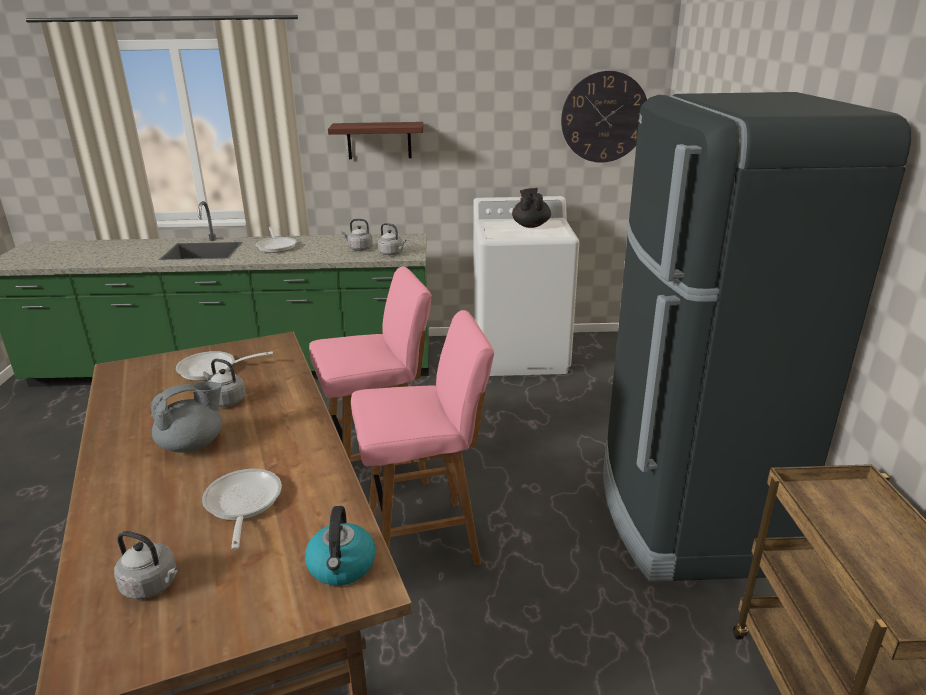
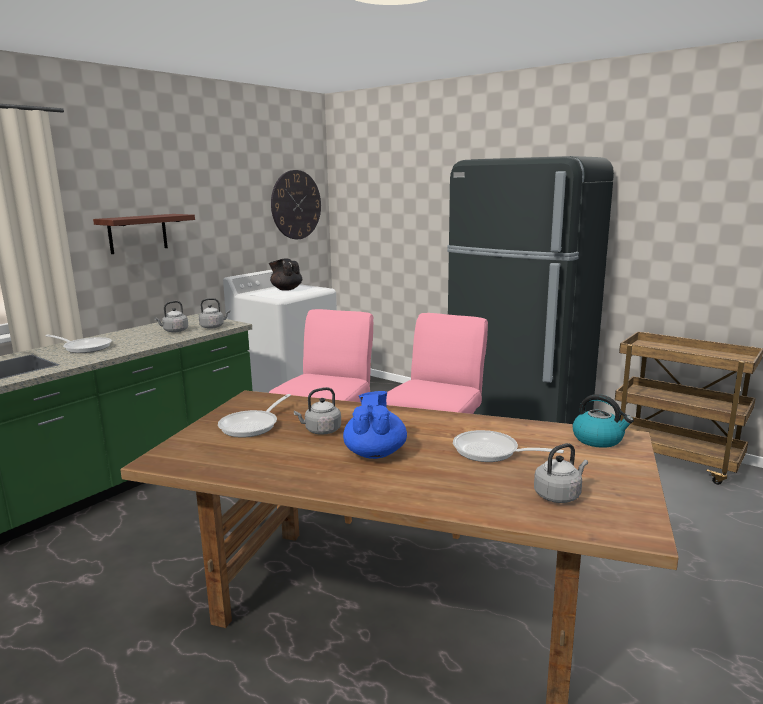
camera: 50 degrees left, 10 degrees down
(193, 444) = (375, 453): grey teapot -> blue teapot

